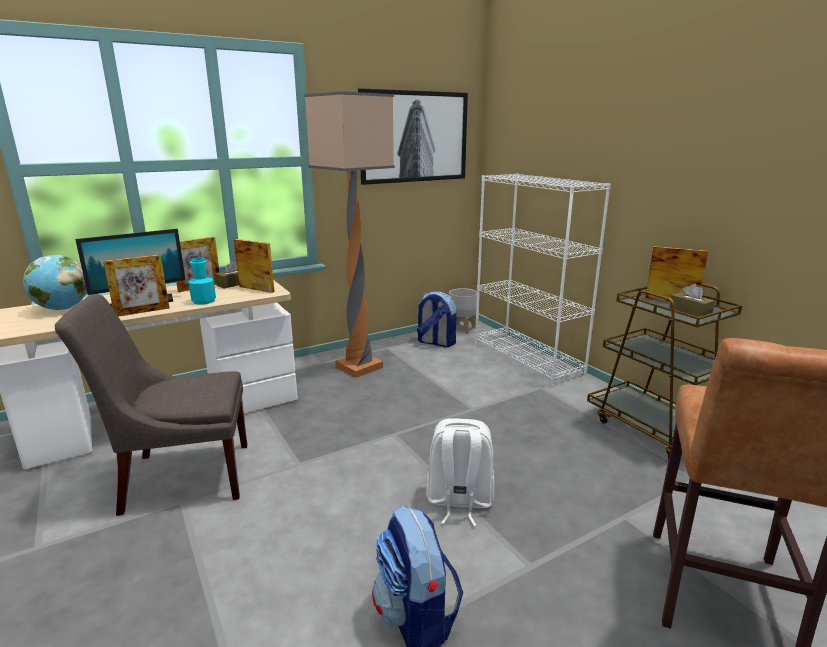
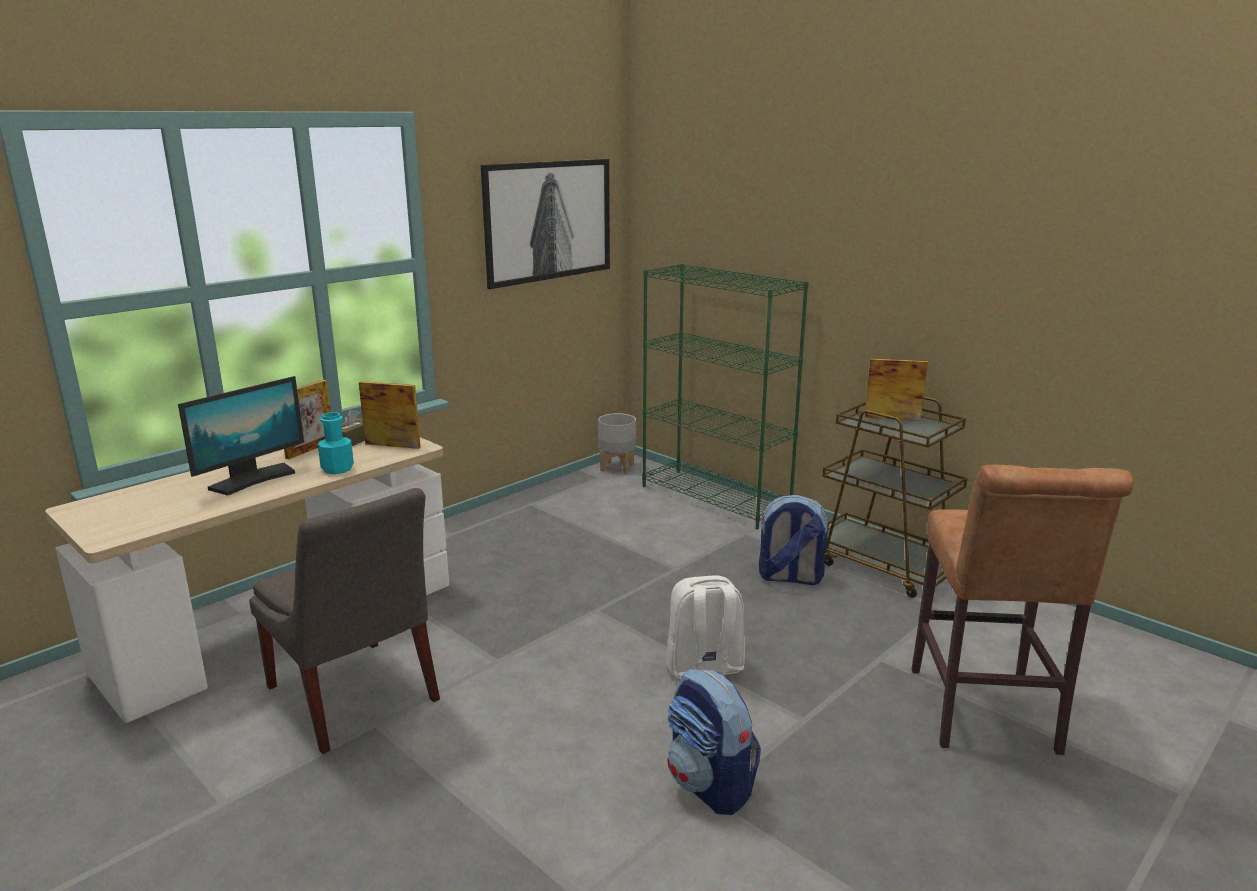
camera: 15 degrees left, 0 degrees up
(62, 309) = (146, 498): globe -> none
(142, 312) = (268, 491): picture frame -> none
(181, 476) = (354, 698): grey chair -> grey chair turned 105 degrees counterclockwise
(357, 367) = (505, 534): floor lamp -> none
(435, 342) = (591, 490): backpack -> backpack (789, 577)
(527, 358) = (716, 498): white bookcase -> green bookcase
(690, 312) = (915, 430): brown tissue box -> none

